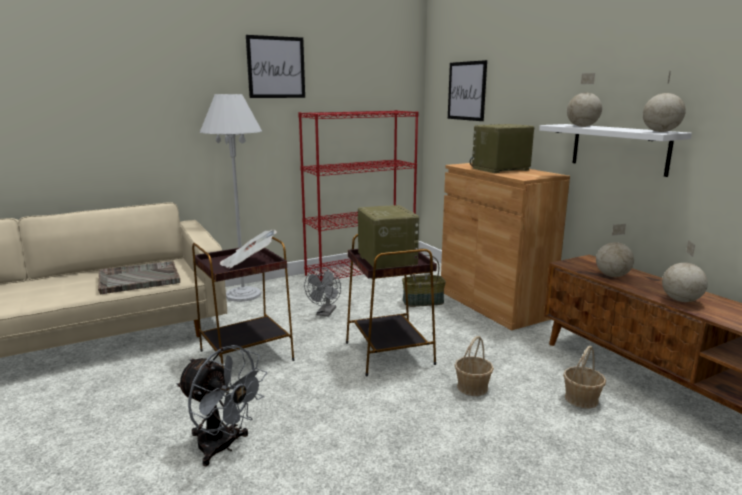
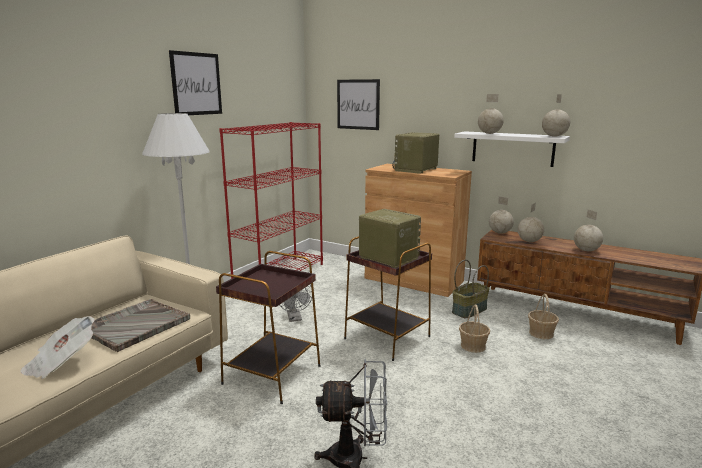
camera: 30 degrees left, 0 degrees up
(248, 263) = (277, 283): newspaper -> newspaper (61, 363)
(423, 301) = (361, 289): basket -> basket (469, 310)
(589, 260) = (500, 233): none -> globe

